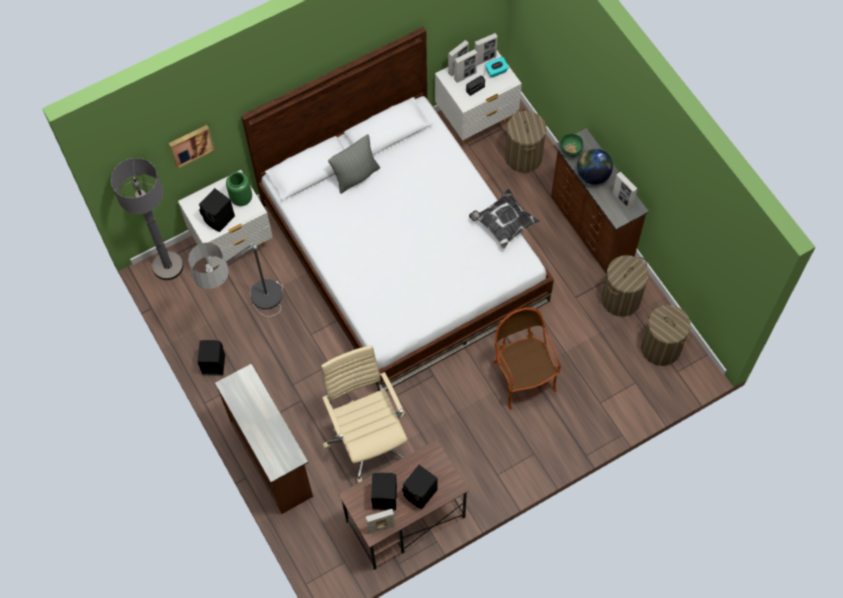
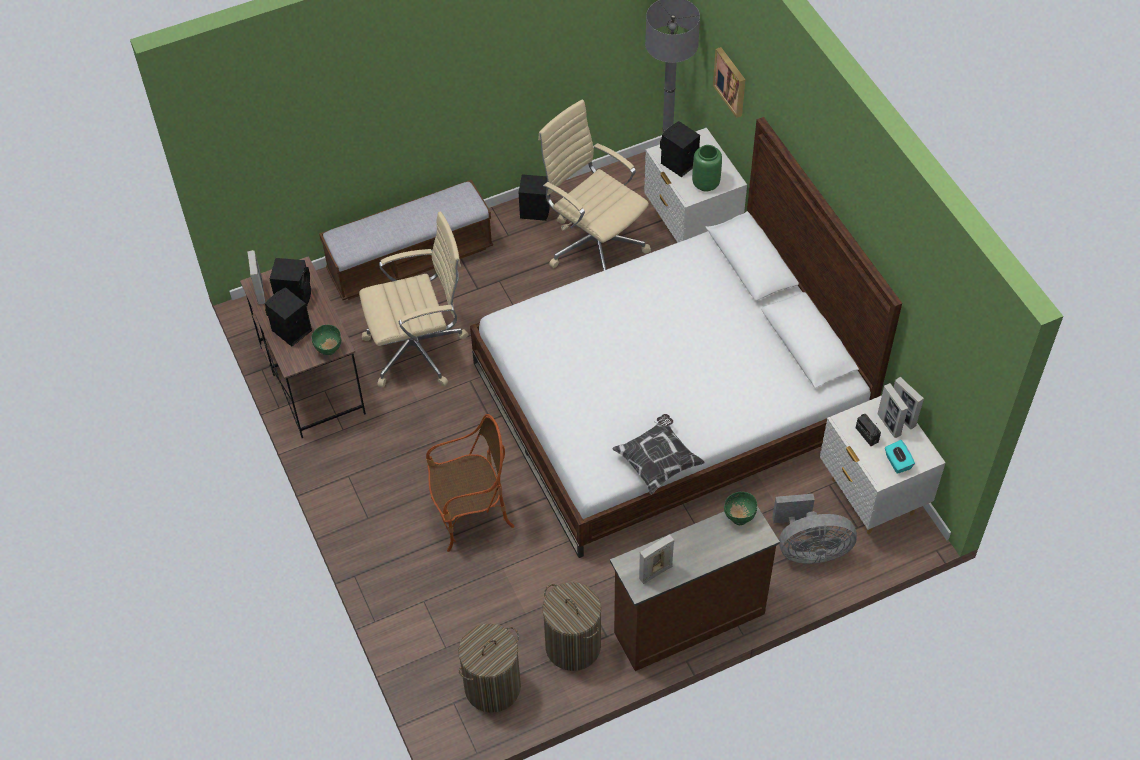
camera: 95 degrees right, 10 degrees down
(250, 315) = (594, 244): floor lamp -> beige office chair
(273, 458) = (411, 260): brown dresser -> bench
(356, 176) = (741, 307): grey pillow -> none
(437, 459) = (329, 349): none -> green bowl
(485, 59) = (918, 450): picture frame -> none
(523, 156) = (809, 549): laundry basket -> grey fan
(593, 175) = (699, 540): globe -> none

